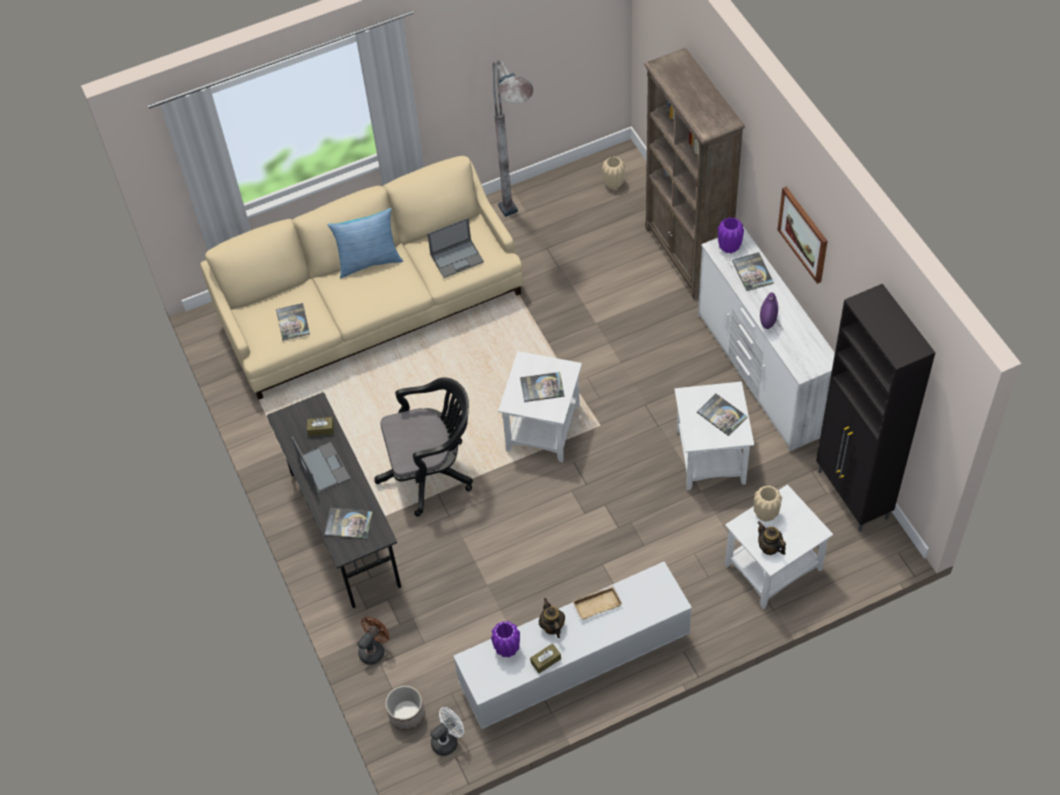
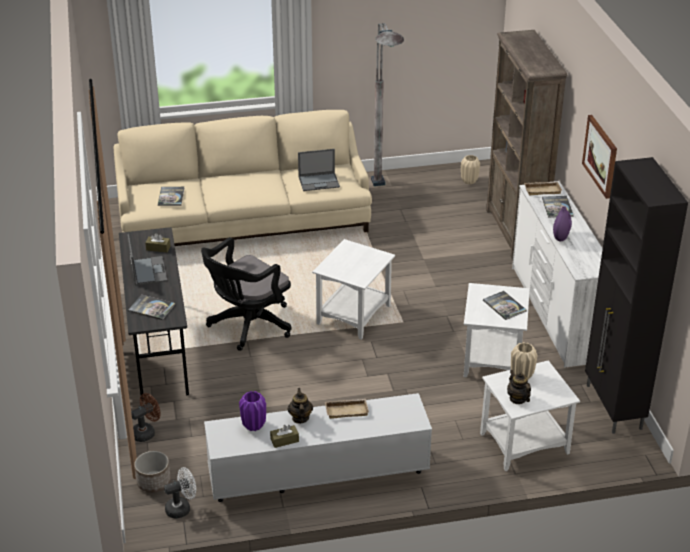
camera: 10 degrees right, 20 degrees down
(369, 261) = (248, 173): pillow -> none
(431, 472) = (247, 326): black office chair -> black office chair turned 135 degrees clockwise
(542, 387) = (355, 263): book -> none
(729, 247) = (542, 190): purple vase -> beige tray

